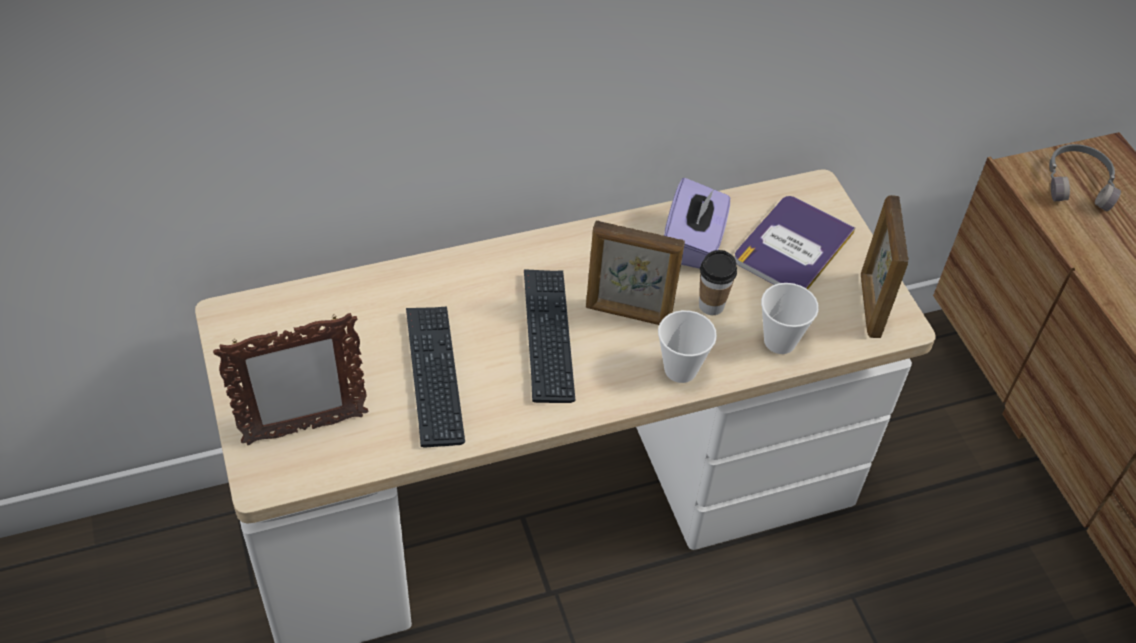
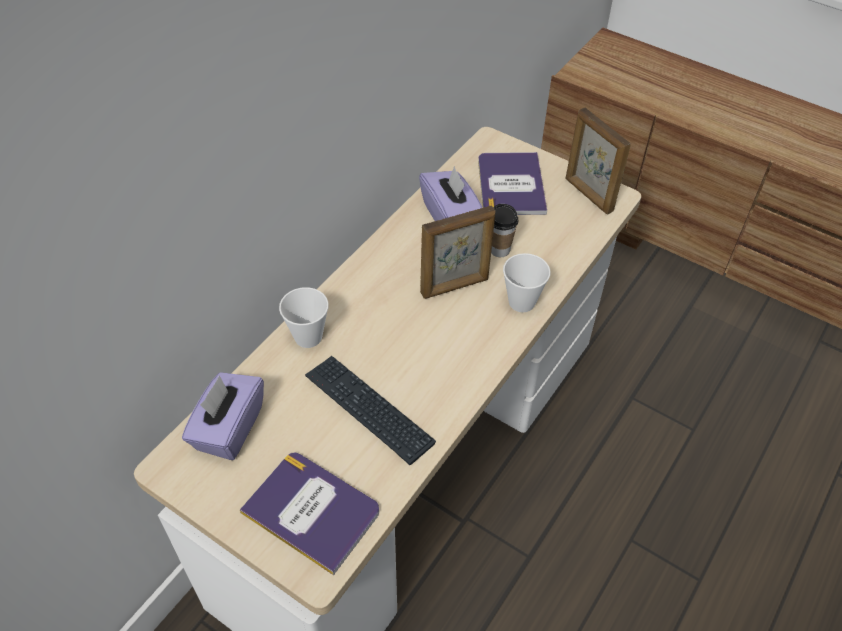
camera: 35 degrees left, 0 degrees up
(302, 315) = (228, 429): none -> purple tissue box
(304, 429) = (312, 511): picture frame -> book
(548, 336) = (418, 333): keyboard -> none
(780, 341) = (561, 248): cup -> cup (308, 337)
(1079, 183) = (611, 66): grey headphones -> none

